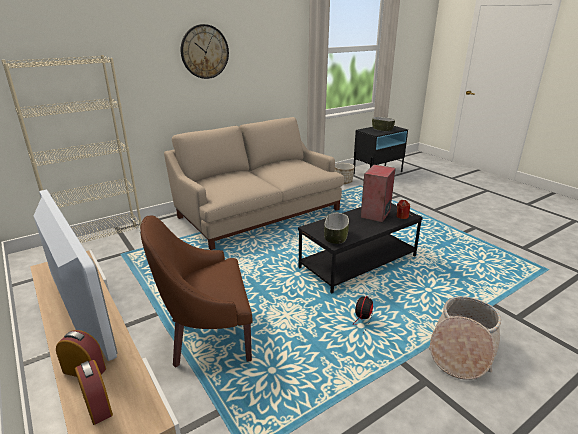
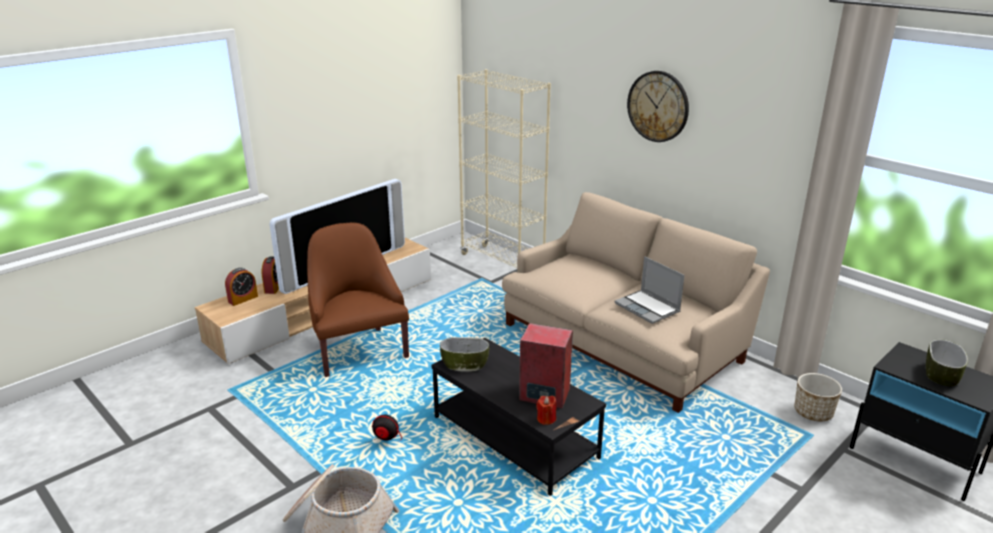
camera: 80 degrees right, 0 degrees up
(294, 169) = (648, 308): none -> laptop

